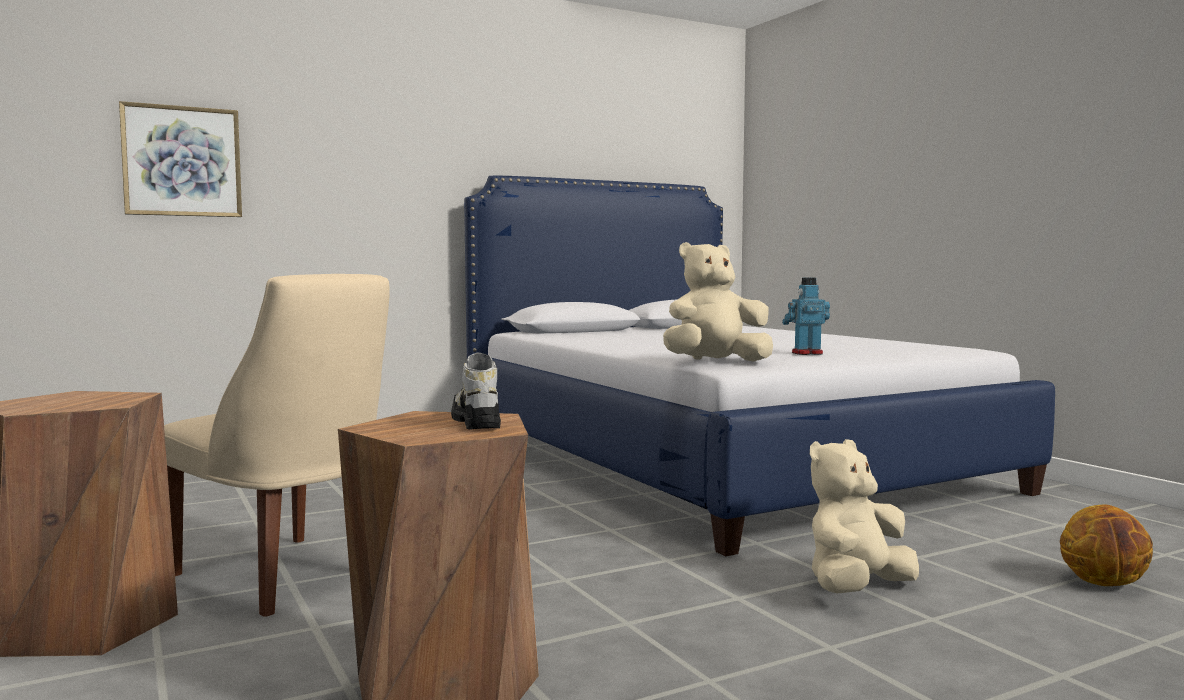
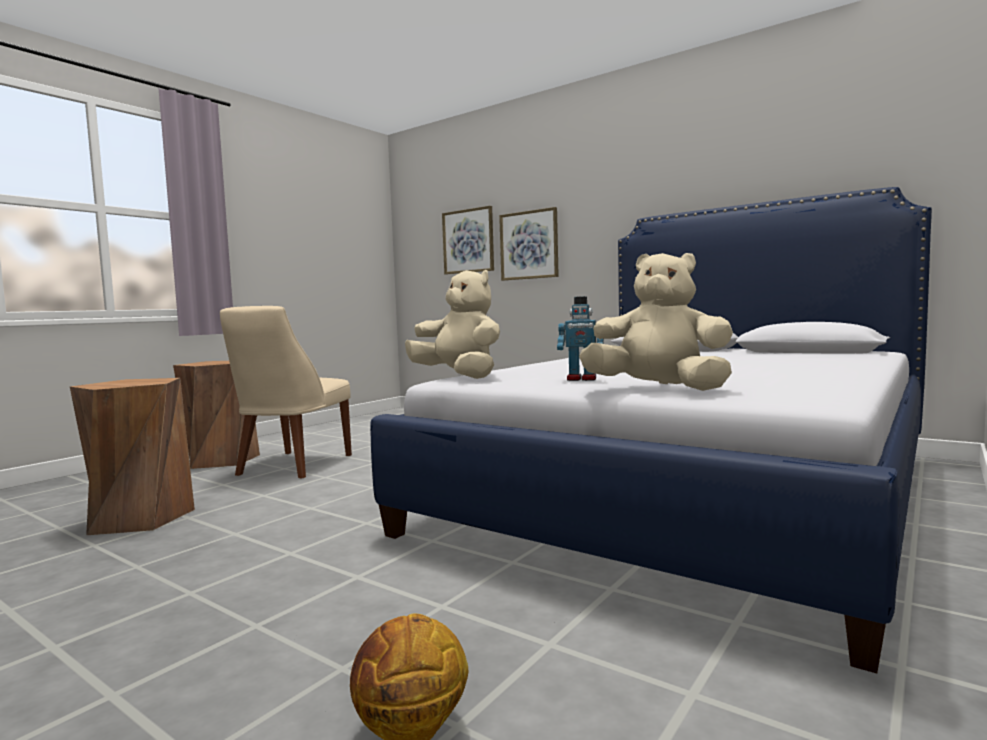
camera: 65 degrees right, 0 degrees up
(311, 185) = (529, 245): none -> picture
(475, 421) = (136, 383): shoe -> none
(806, 353) = (581, 379): toy robot -> toy robot turned 135 degrees clockwise
(857, 589) = (326, 588): beige plush toy -> beige plush toy (659, 389)

